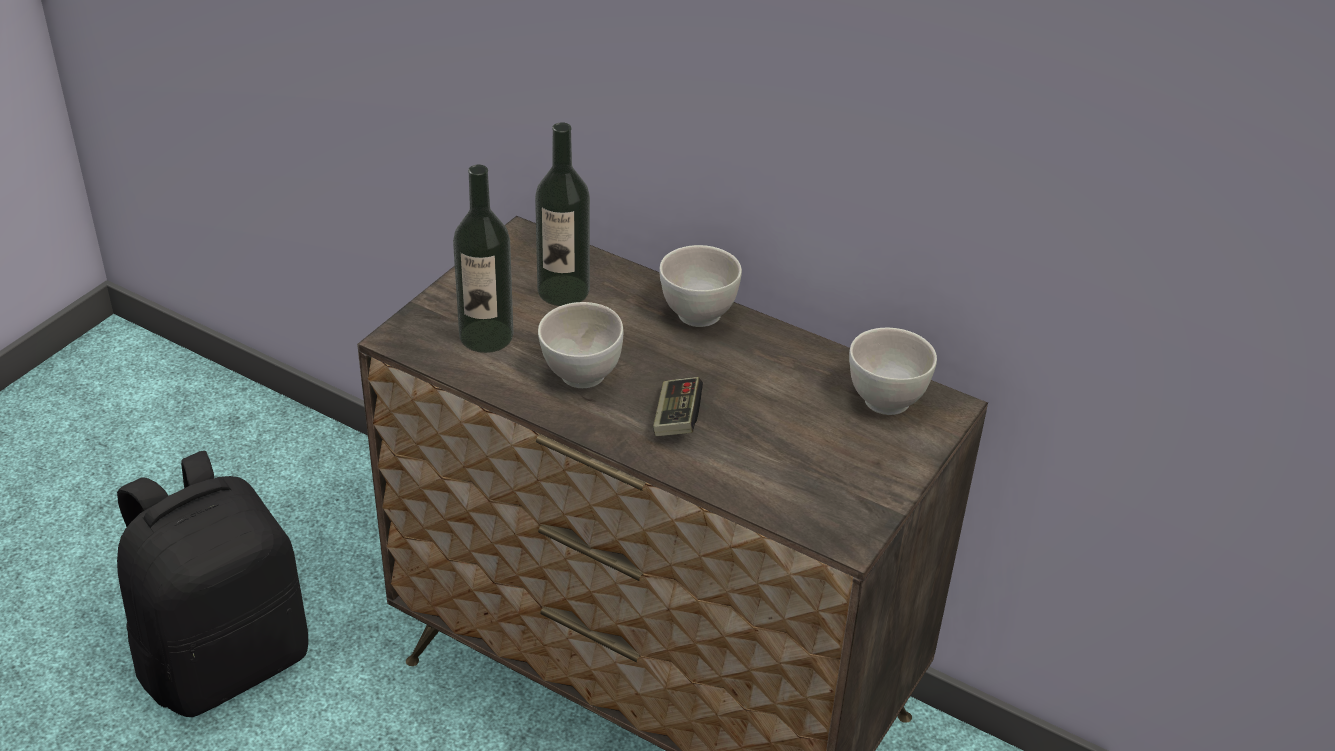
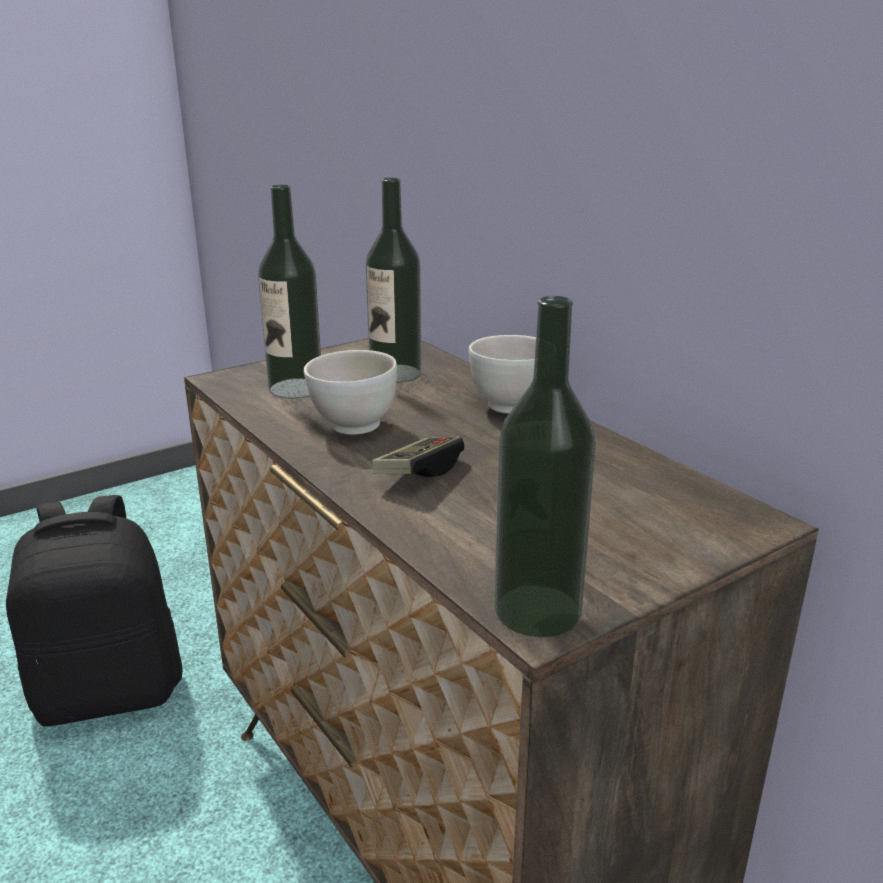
camera: 25 degrees right, 15 degrees down
(842, 528) = (537, 610): none -> bottle
(885, 400) = (678, 501): white bowl -> none

